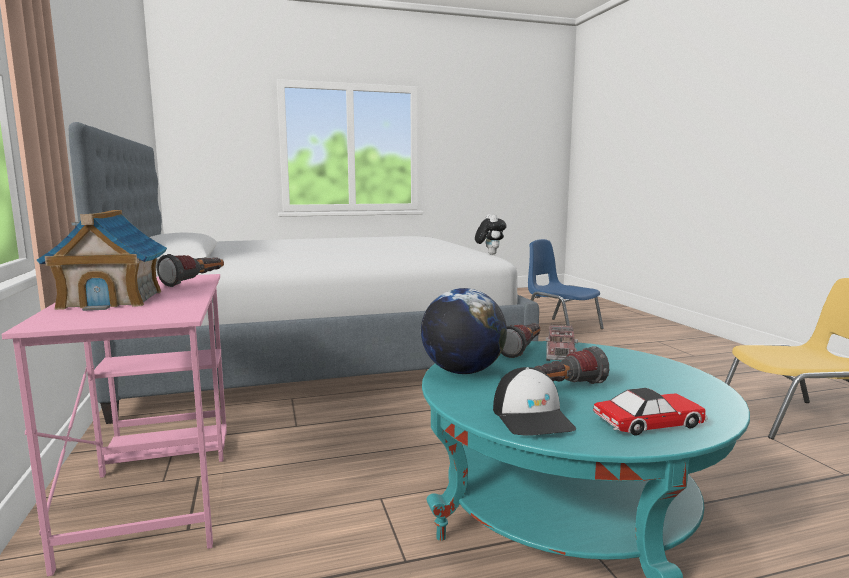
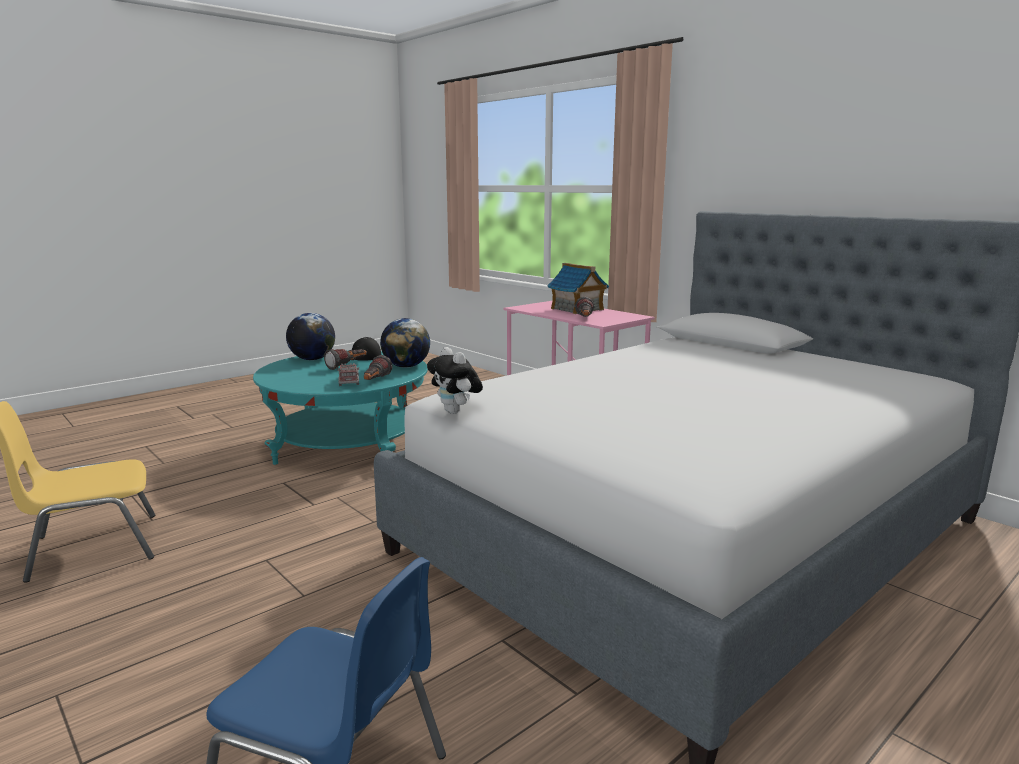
camera: 155 degrees right, 5 degrees up
(649, 423) = (312, 359): toy car -> globe

